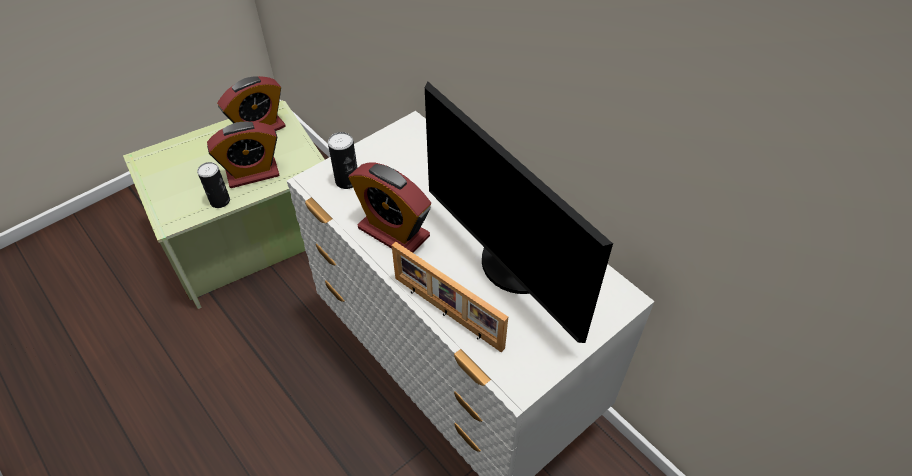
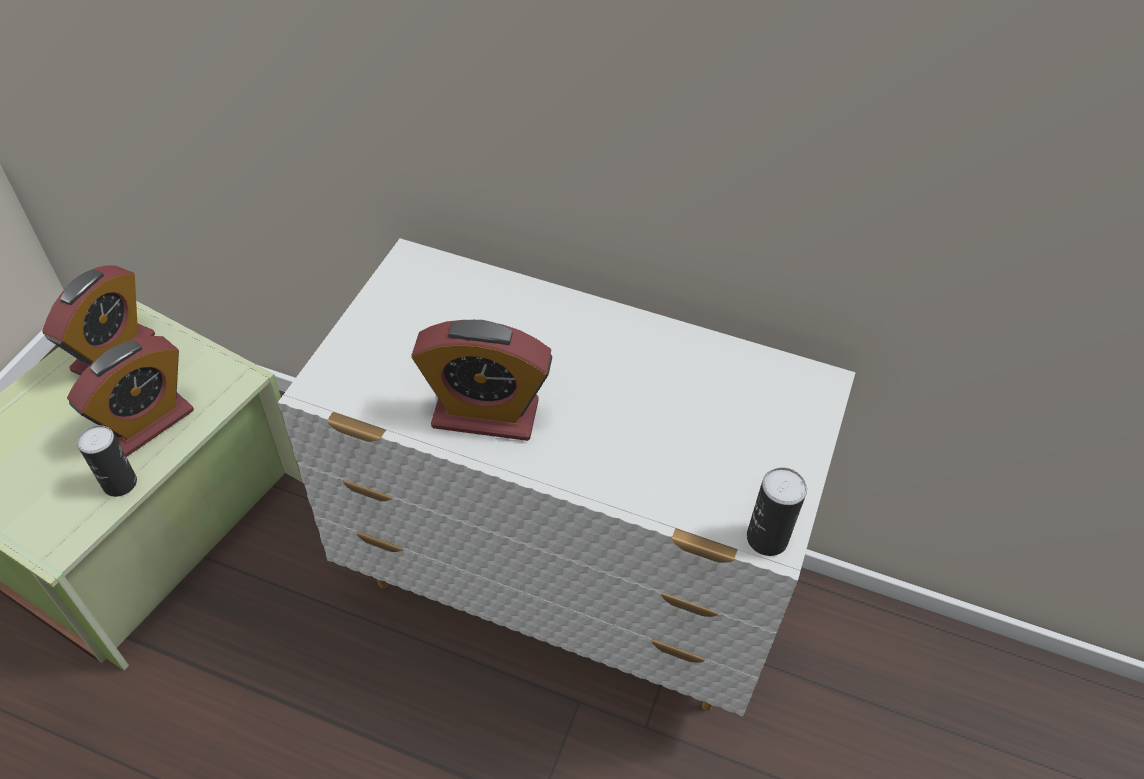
camera: 30 degrees left, 0 degrees up
(347, 181) = (370, 369): can -> can (767, 538)
(446, 313) = (628, 491): picture frame -> none
(514, 266) = (670, 396): monitor -> none

